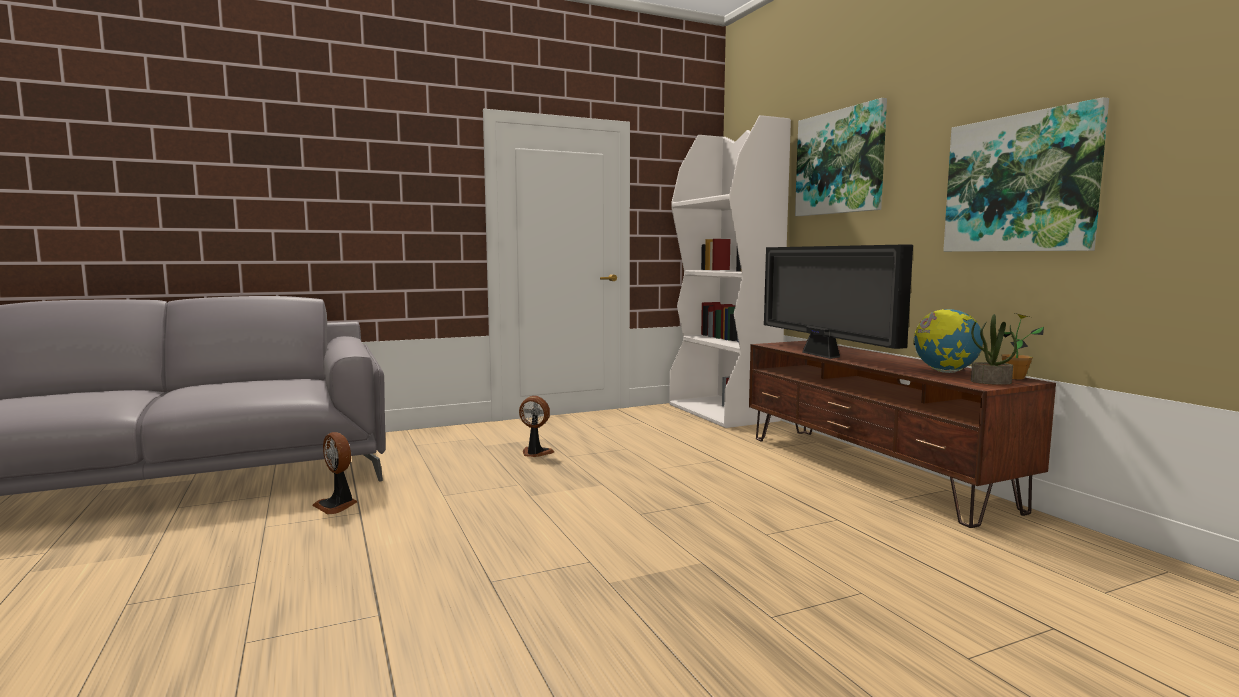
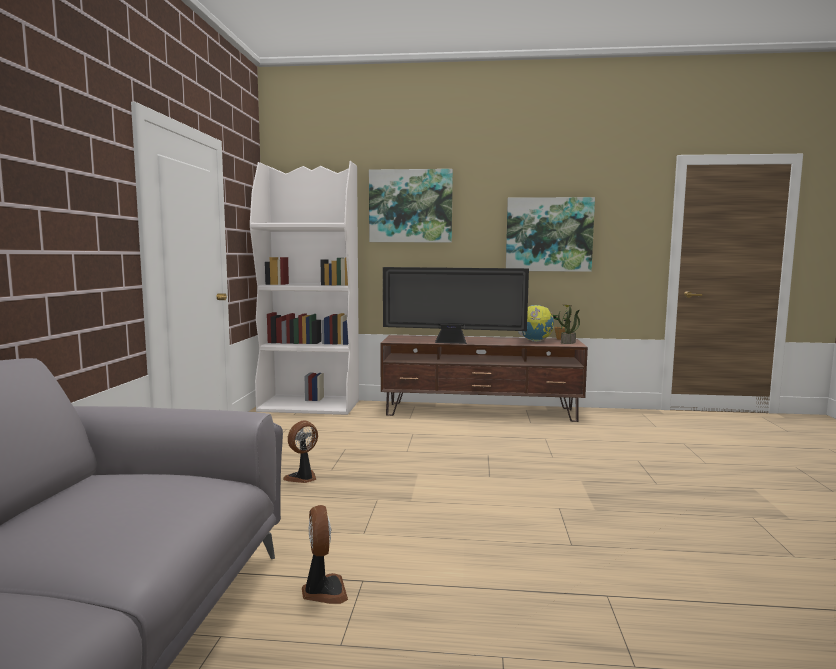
camera: 60 degrees left, 0 degrees up
(337, 505) = (323, 591): fan -> fan turned 90 degrees counterclockwise

